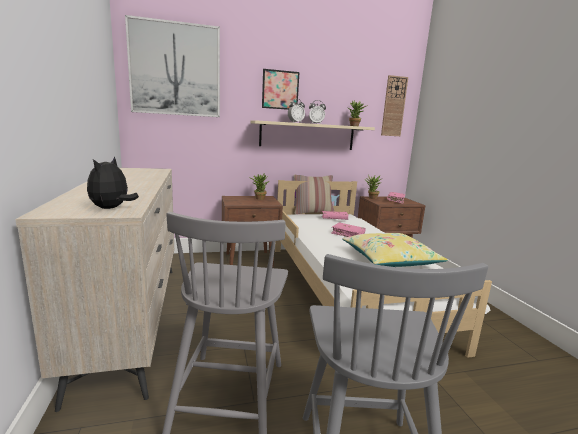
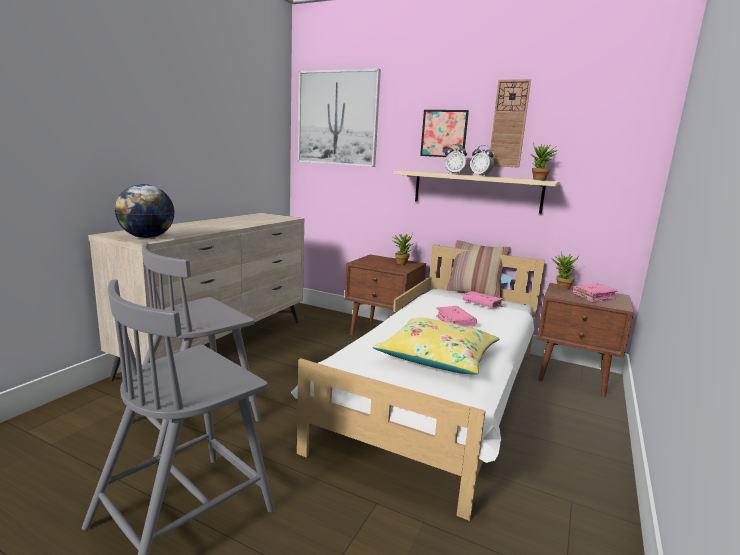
camera: 40 degrees right, 0 degrees up
(111, 208) = (146, 237): plush toy -> globe
(394, 106) = (621, 151): wall clock -> wall clock (509, 124)

